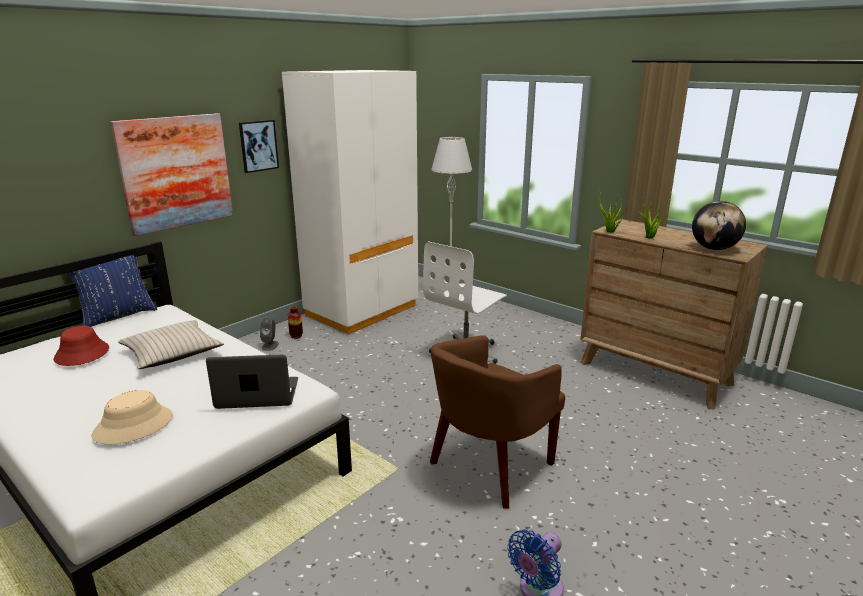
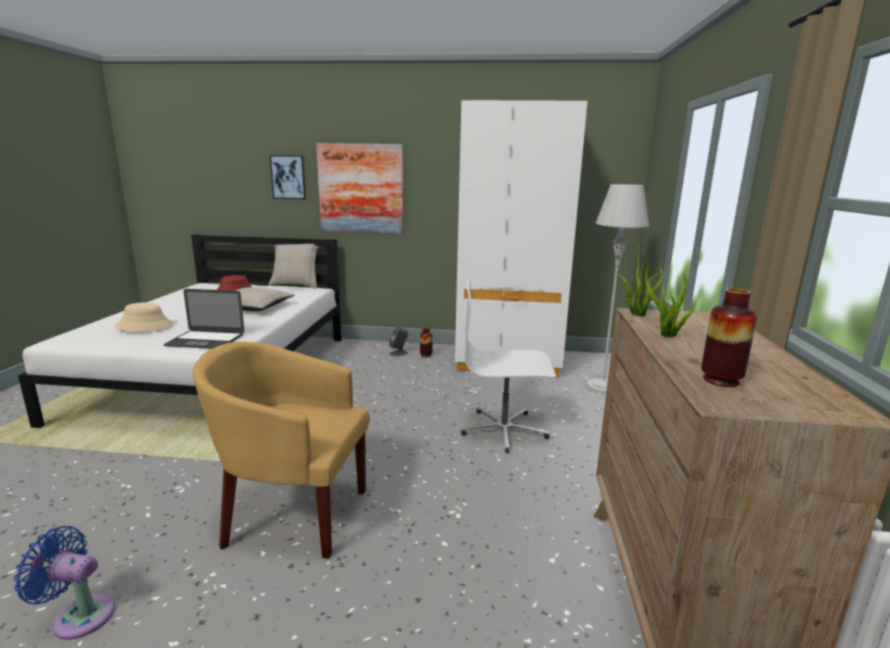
camera: 55 degrees right, 5 degrees down
(117, 316) = (296, 285): blue pillow -> beige pillow
(257, 394) = (205, 340): laptop -> laptop turned 135 degrees clockwise
(258, 146) = (438, 177): picture -> picture (288, 177)
(490, 466) = (292, 513): brown armchair -> yellow armchair
(714, 249) = (720, 380): globe -> vase

